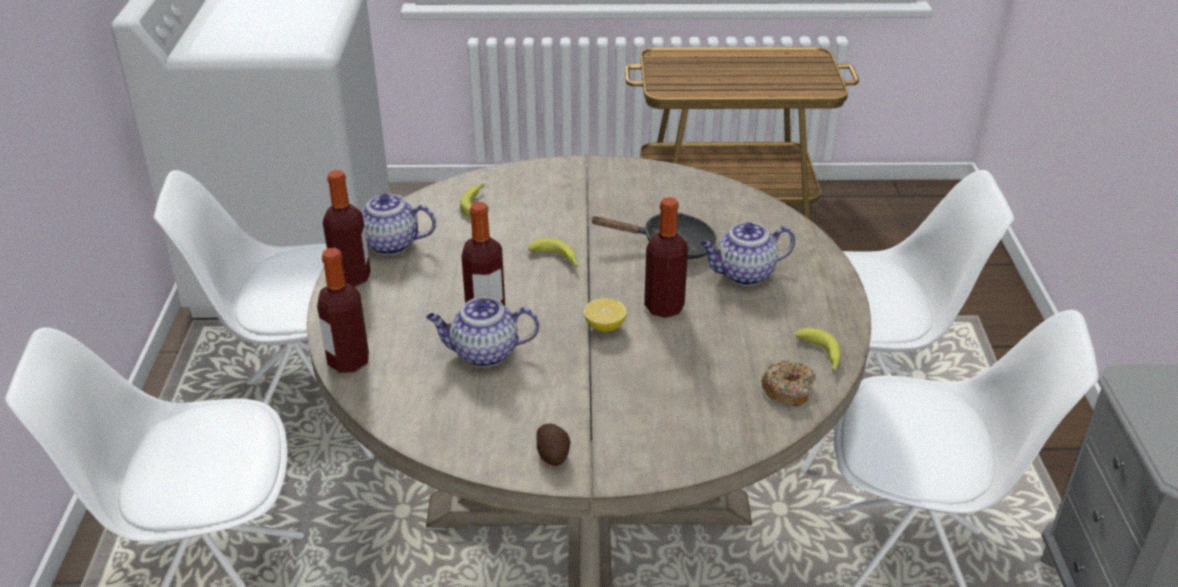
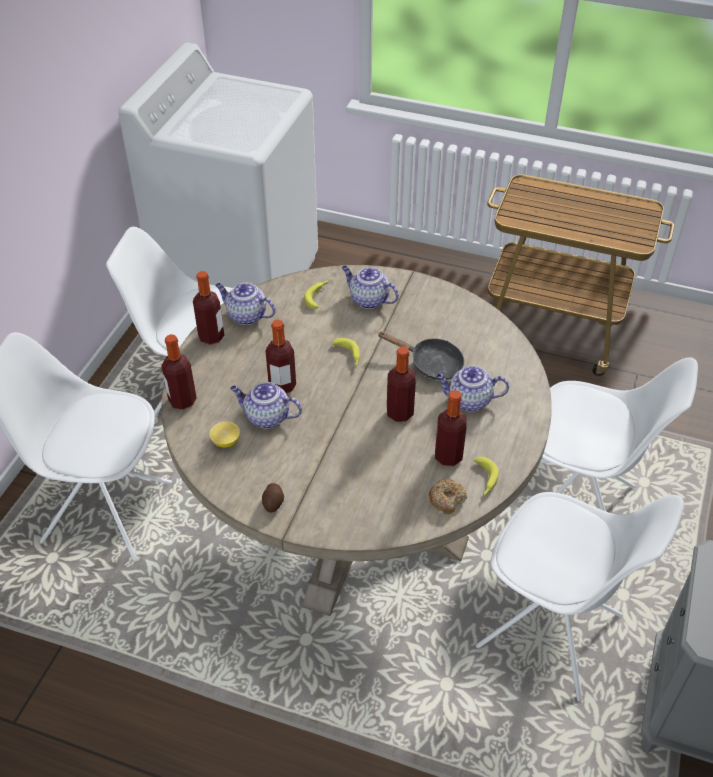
camera: 20 degrees right, 10 degrees up
(547, 195) = (368, 300): none -> teapot
(605, 326) = (353, 417): lemon -> lemon (226, 442)
(758, 341) = (448, 456): none -> bottle

